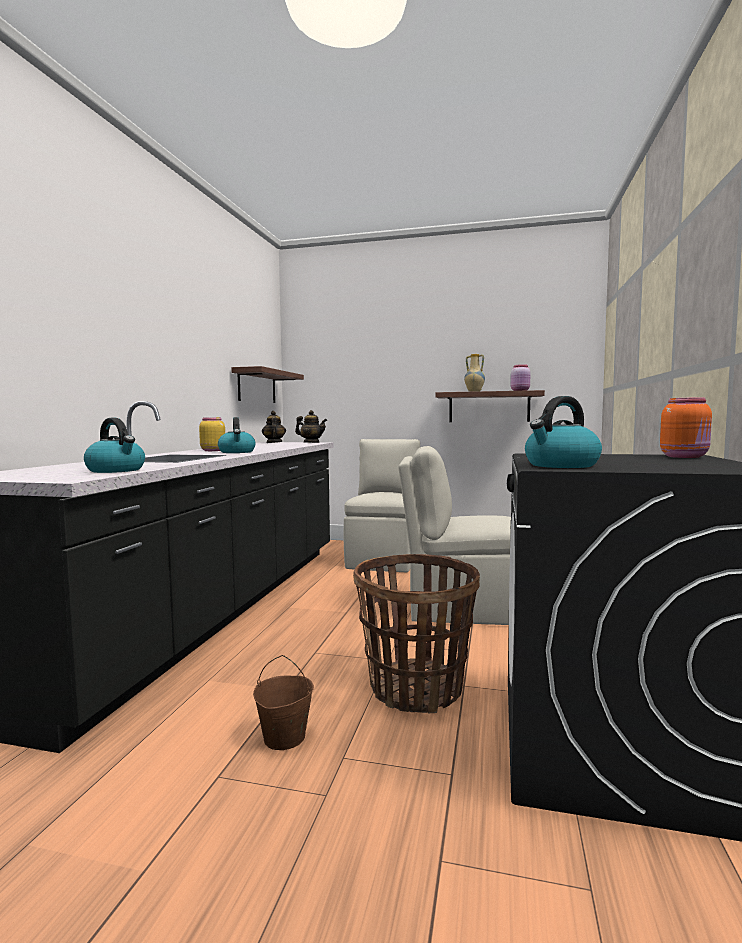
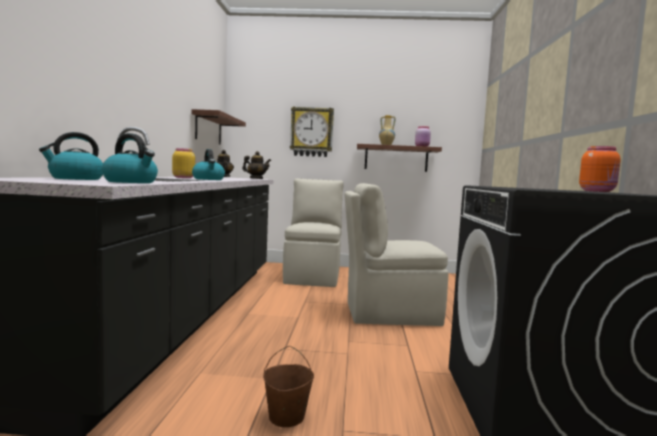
camera: 10 degrees left, 0 degrees up
(382, 381) = (311, 132): none -> wall clock
(416, 688) = (379, 374): basket -> none
(561, 465) = (533, 189): kettle -> kettle (75, 179)

